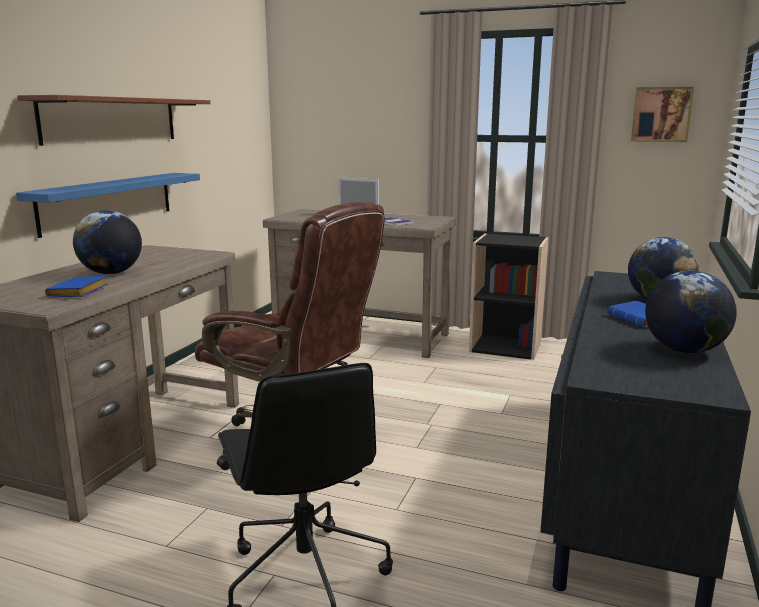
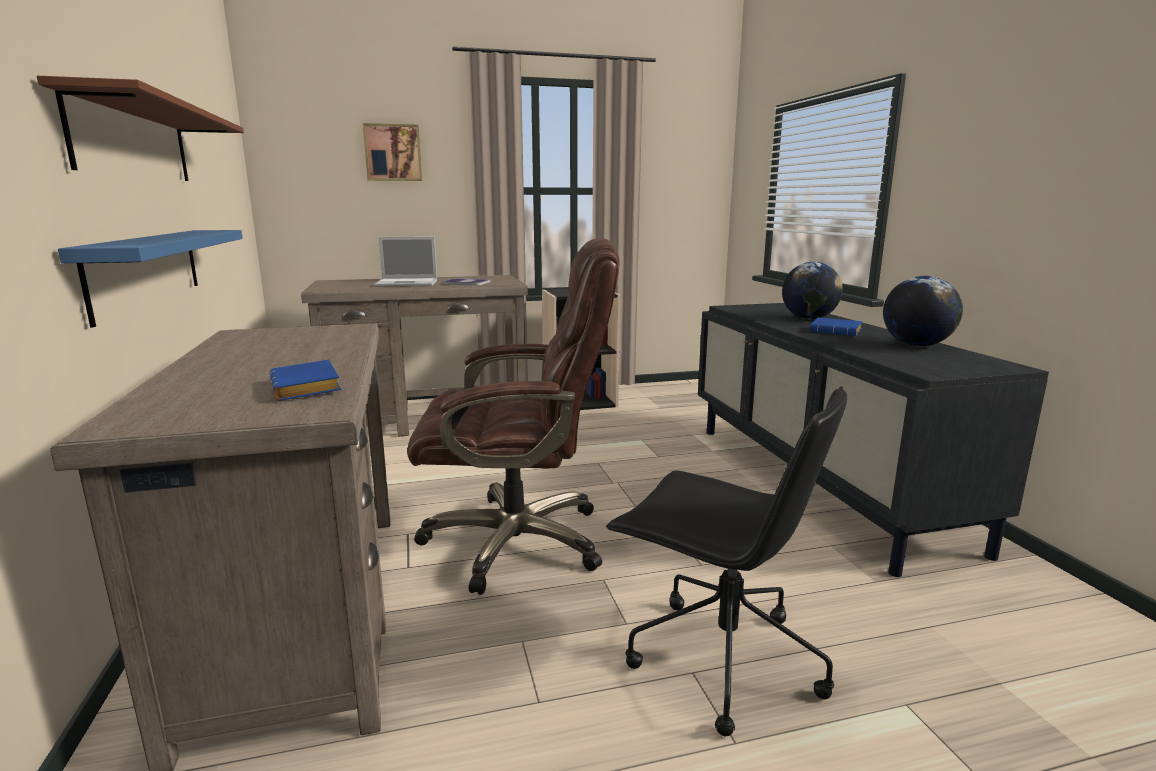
camera: 35 degrees left, 0 degrees up
(111, 273) = (281, 362): globe -> none
(661, 114) = (683, 168): picture -> picture (393, 153)

